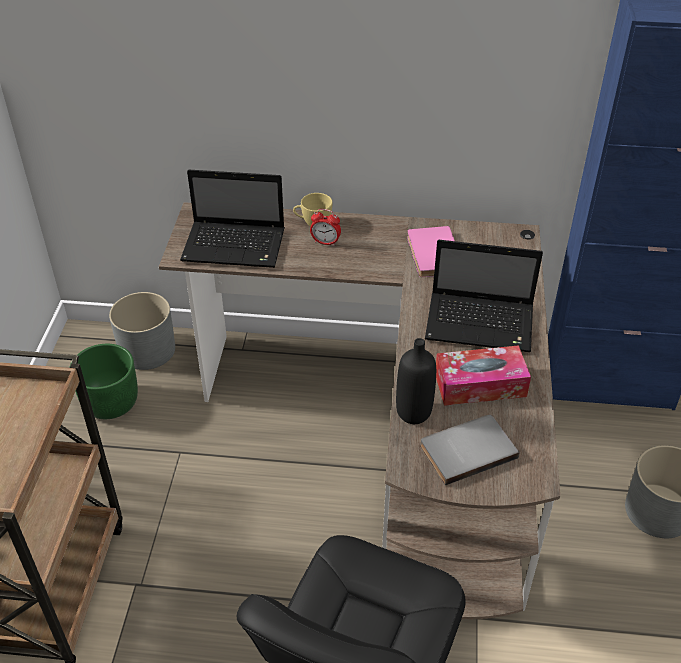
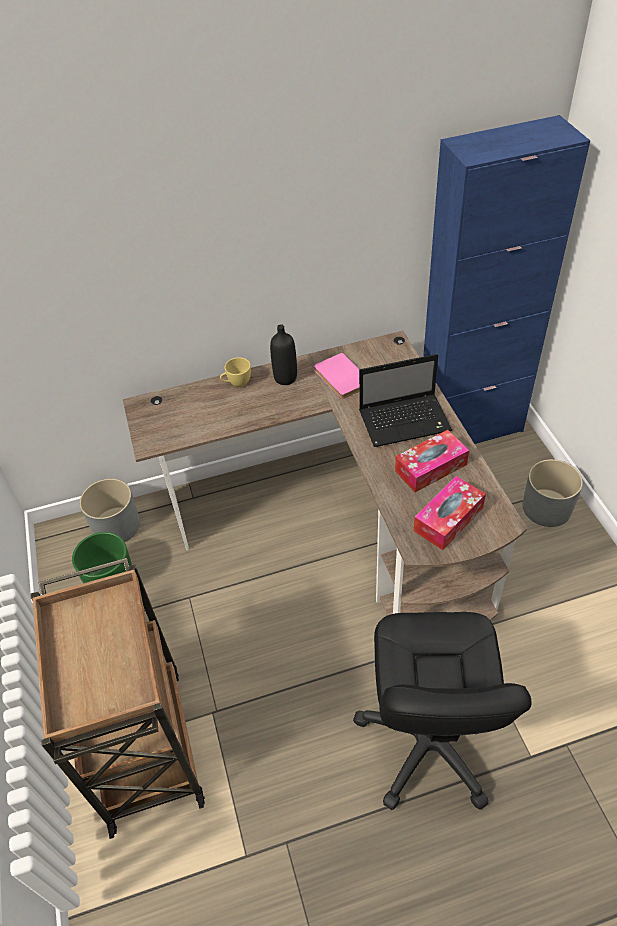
camera: 20 degrees left, 5 degrees up
(236, 246) = (188, 422): laptop -> none
(325, 242) = (256, 395): alarm clock -> none
(413, 412) = (397, 505): black bottle -> black bottle (285, 378)
(466, 449) = (448, 519): grey book -> tissue box

